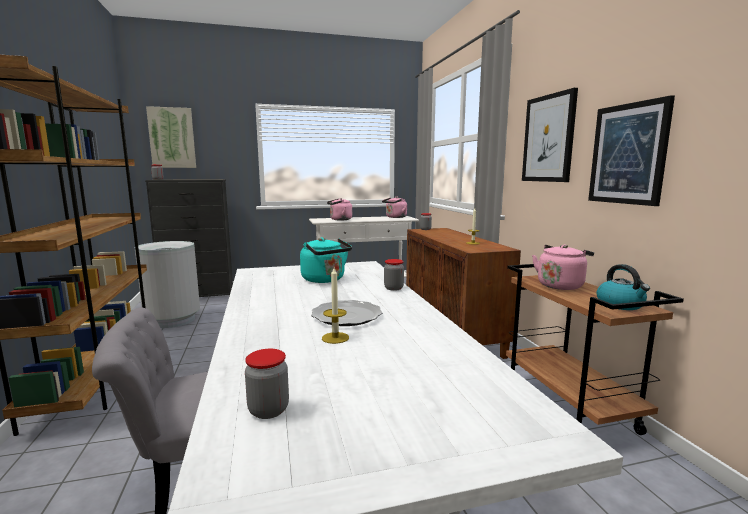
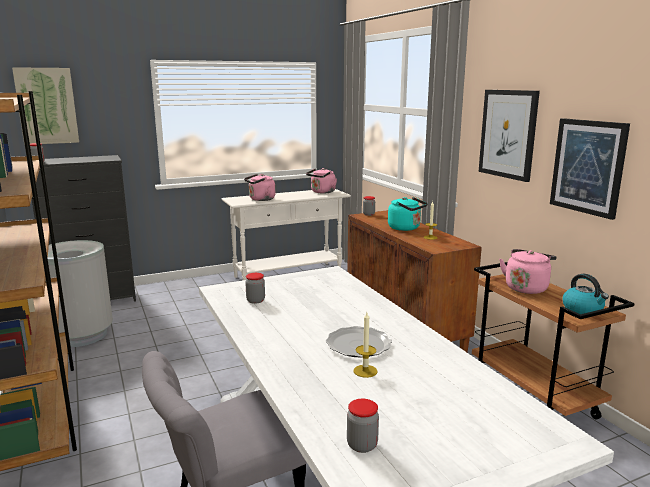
camera: 10 degrees left, 5 degrees up
(325, 280) = (305, 298): turquoise kettle -> turquoise kettle (406, 228)
(393, 288) = (380, 305): jar -> jar (255, 300)

